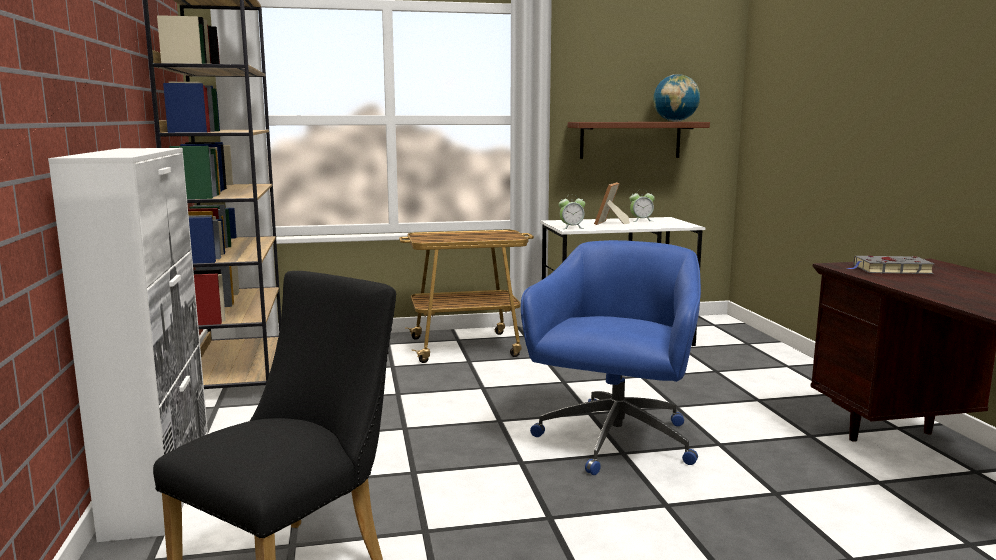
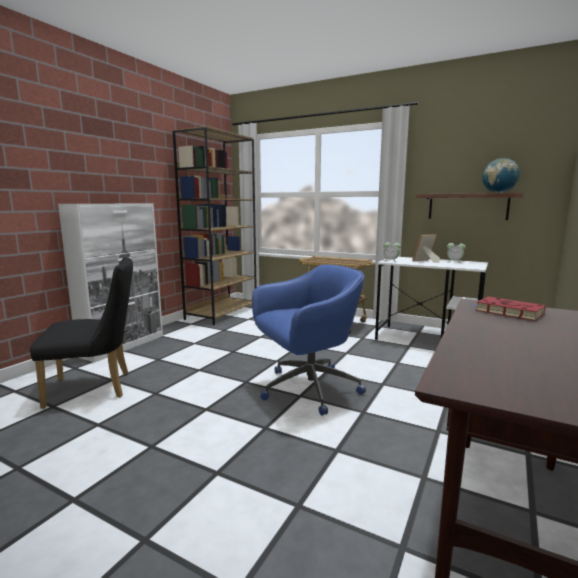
camera: 40 degrees right, 0 degrees up
(890, 270) = (507, 312): grey book -> red book

